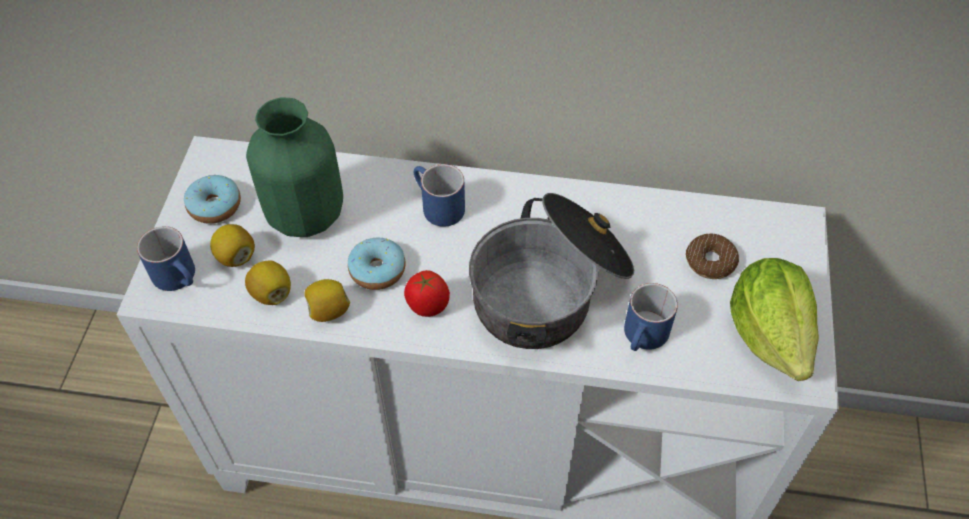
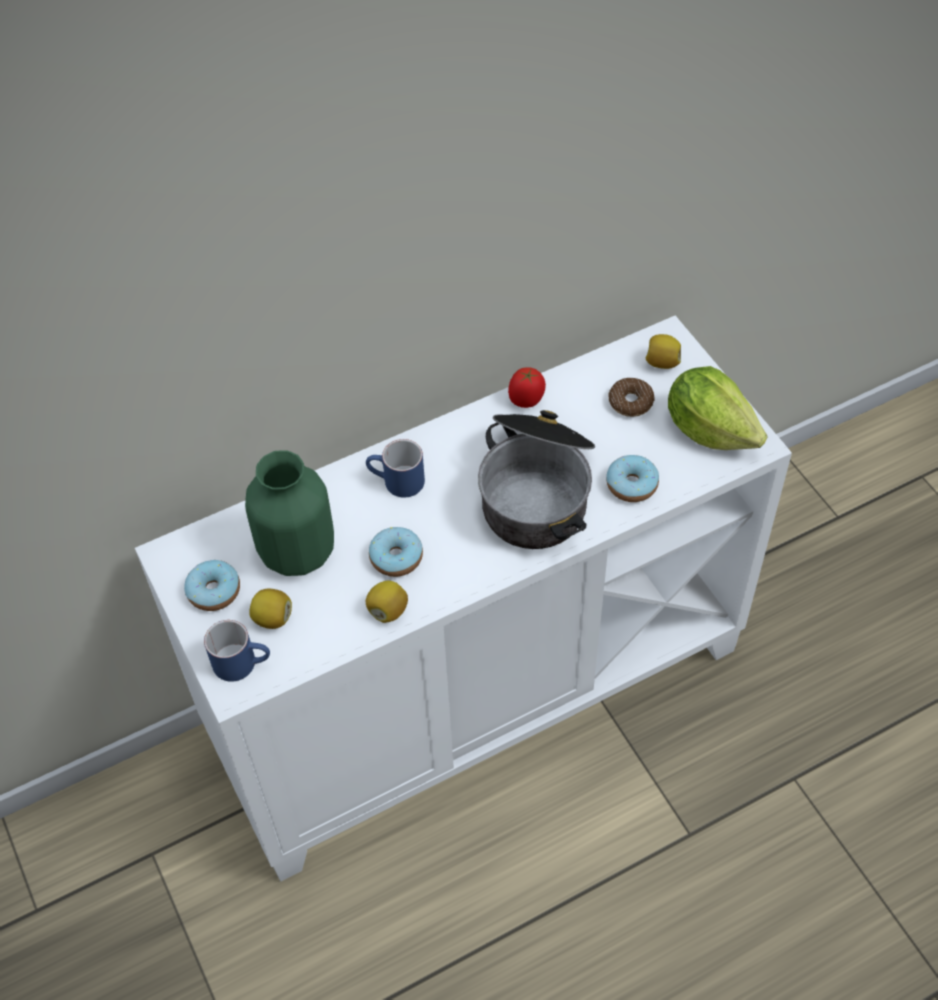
camera: 35 degrees left, 0 degrees up
(271, 293) = (330, 626): lemon -> lemon (661, 362)
(427, 307) = (460, 560): tomato -> tomato (527, 400)
(644, 338) = (631, 485): blue mug -> donut

